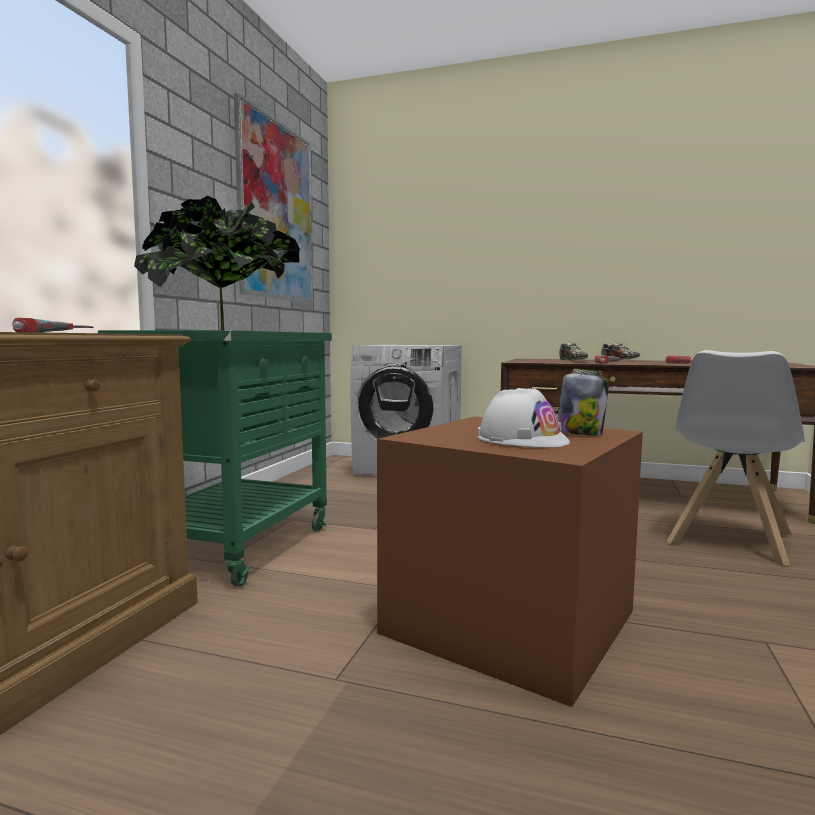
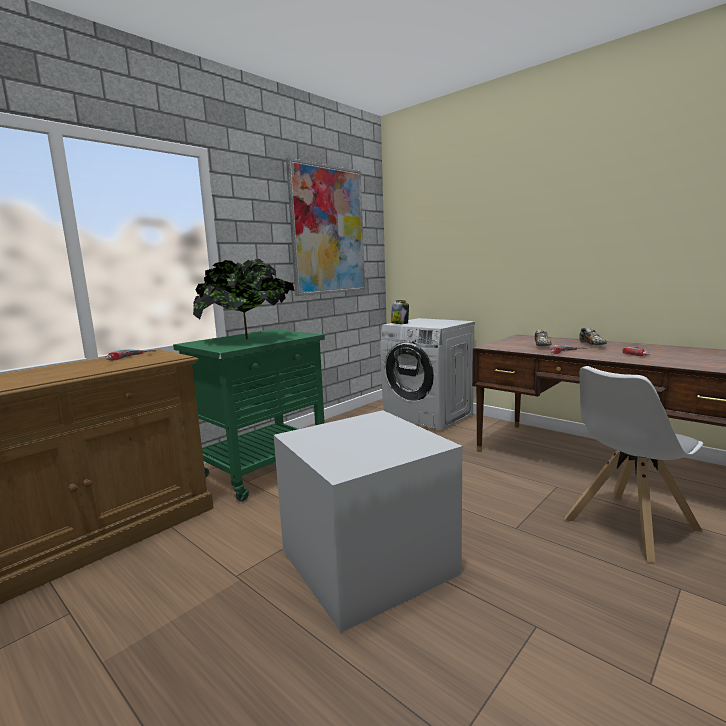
camera: 25 degrees right, 5 degrees up
(511, 624) = (367, 564): brown storage box -> grey storage box
(522, 439) = (354, 447): white hard hat -> none
(580, 433) = (409, 443): jar -> jar (400, 323)

